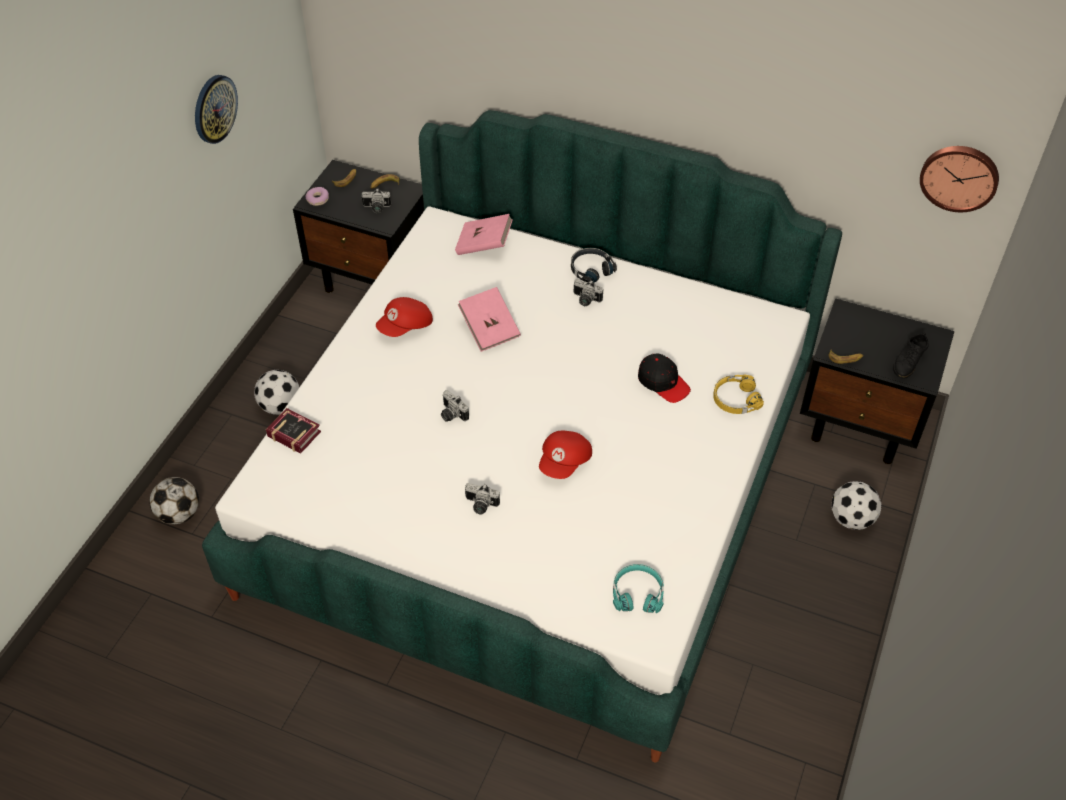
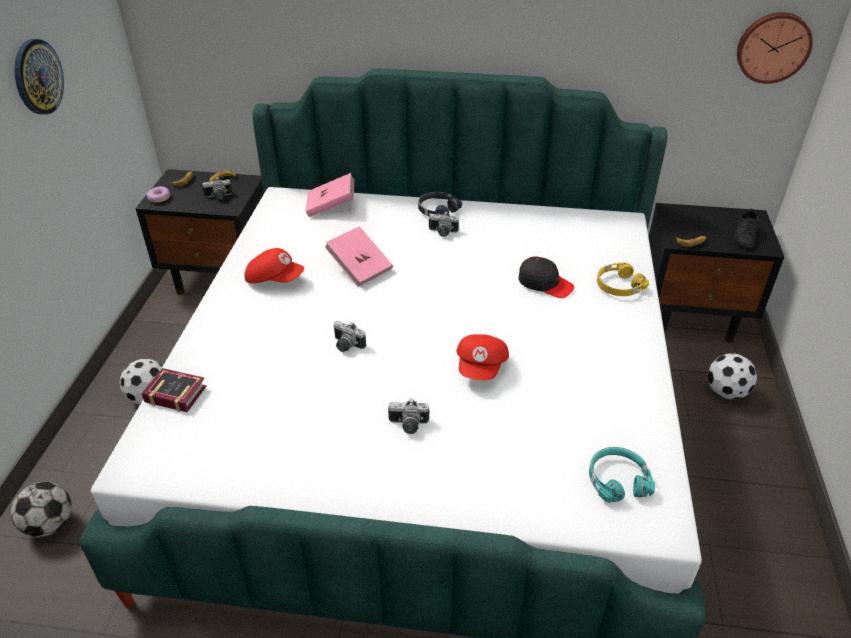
camera: 15 degrees left, 10 degrees down
(406, 327) = (275, 279): red cap -> red cap turned 105 degrees counterclockwise

